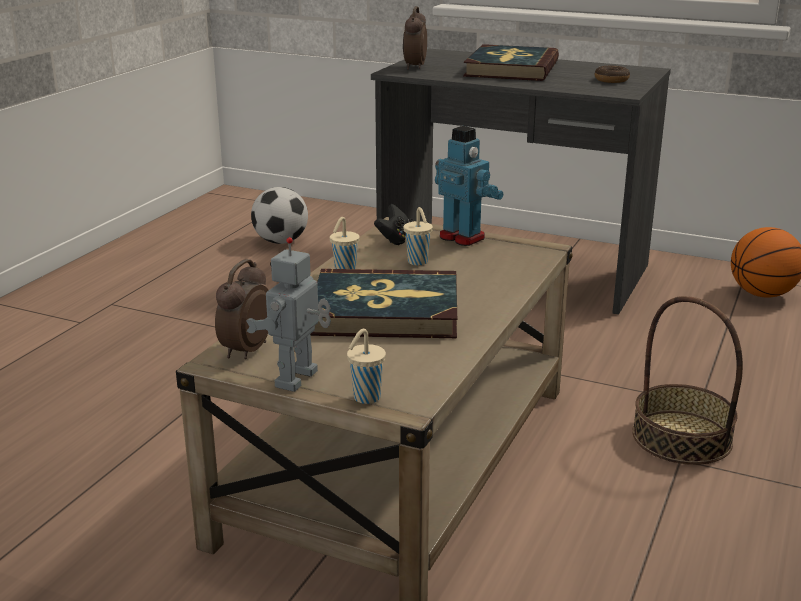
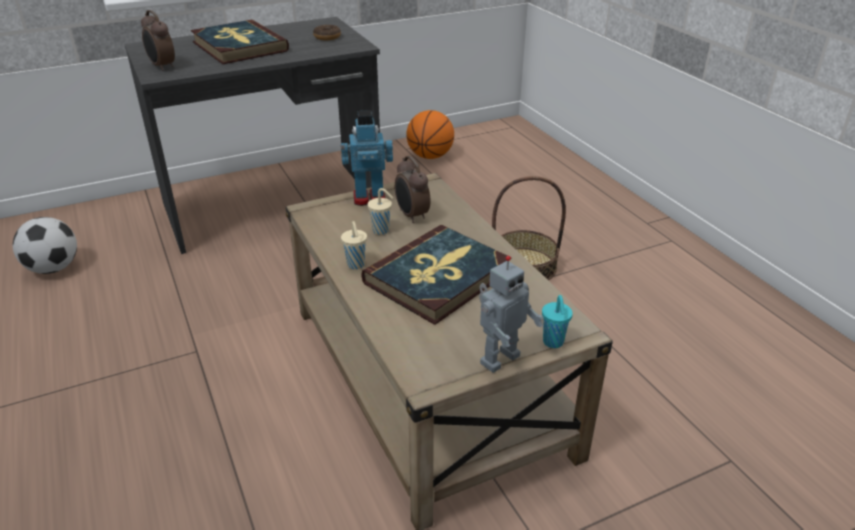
camera: 50 degrees left, 10 degrees up
(245, 351) = (424, 362): alarm clock -> alarm clock (411, 216)
(299, 380) = (498, 358): toy robot -> toy robot turned 105 degrees counterclockwise
(365, 398) = (553, 343): beige cup -> turquoise cup
(395, 239) = (330, 221): black game controller -> none

